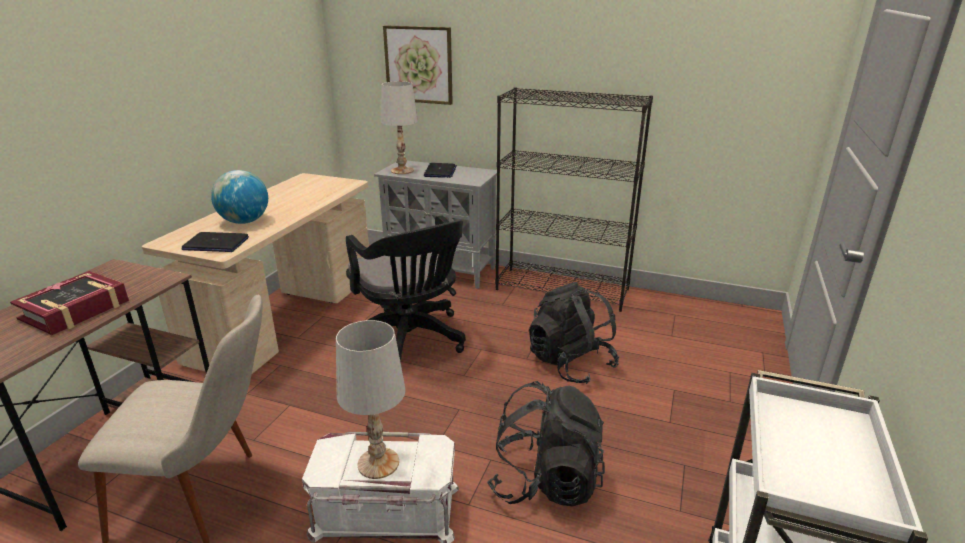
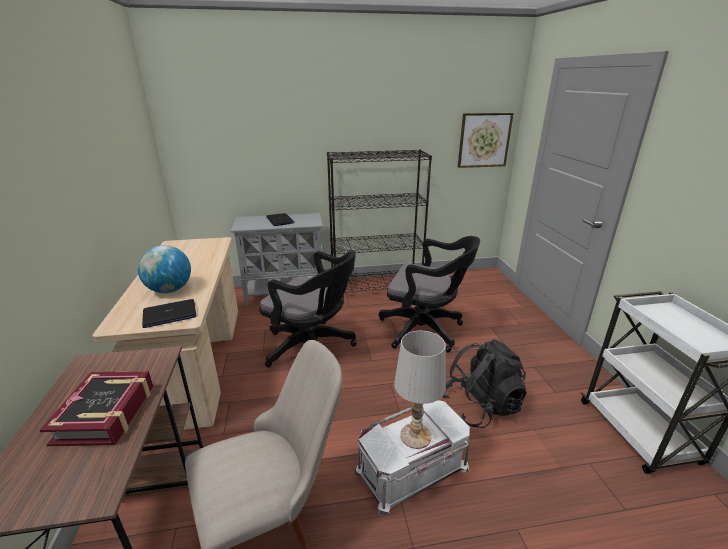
camera: 30 degrees left, 0 degrees up
(402, 171) = (250, 224): white table lamp -> none
(419, 65) = (245, 141): picture -> picture (484, 140)
(570, 363) = (425, 330): black backpack -> black office chair

